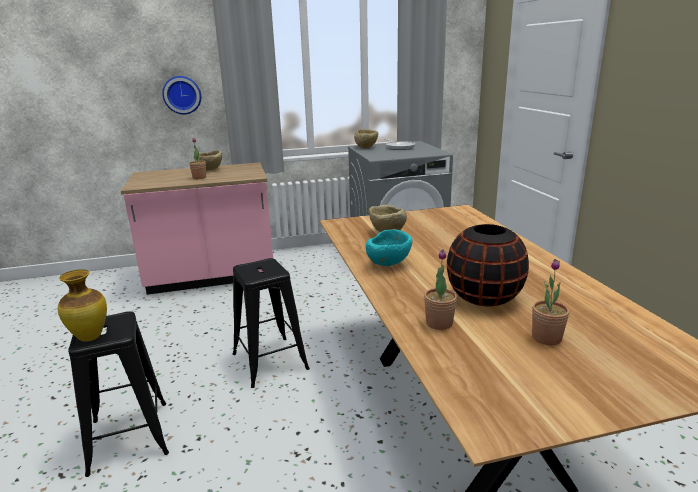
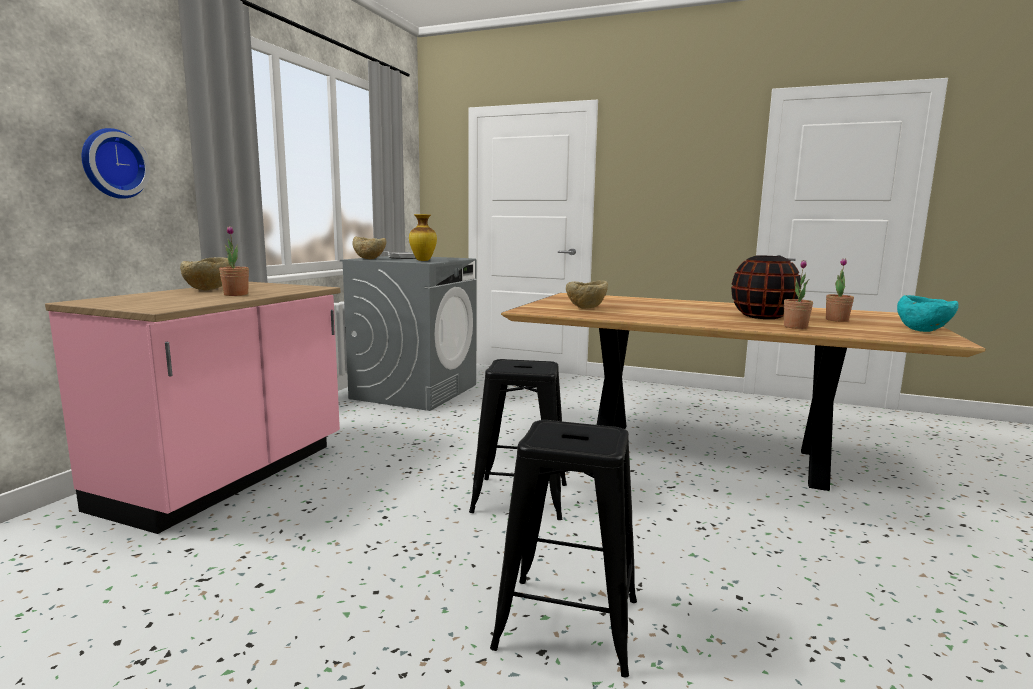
camera: 55 degrees left, 10 degrees down
(89, 338) = (592, 444): vase -> vase (423, 260)
(388, 264) = (664, 318): turquoise bowl -> turquoise bowl (923, 331)

